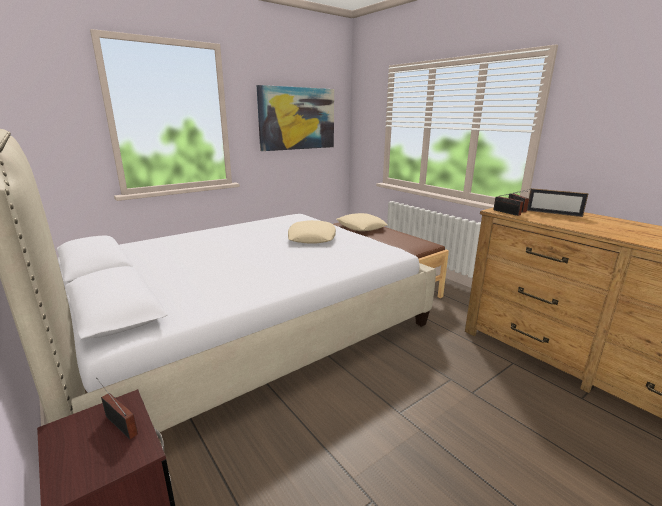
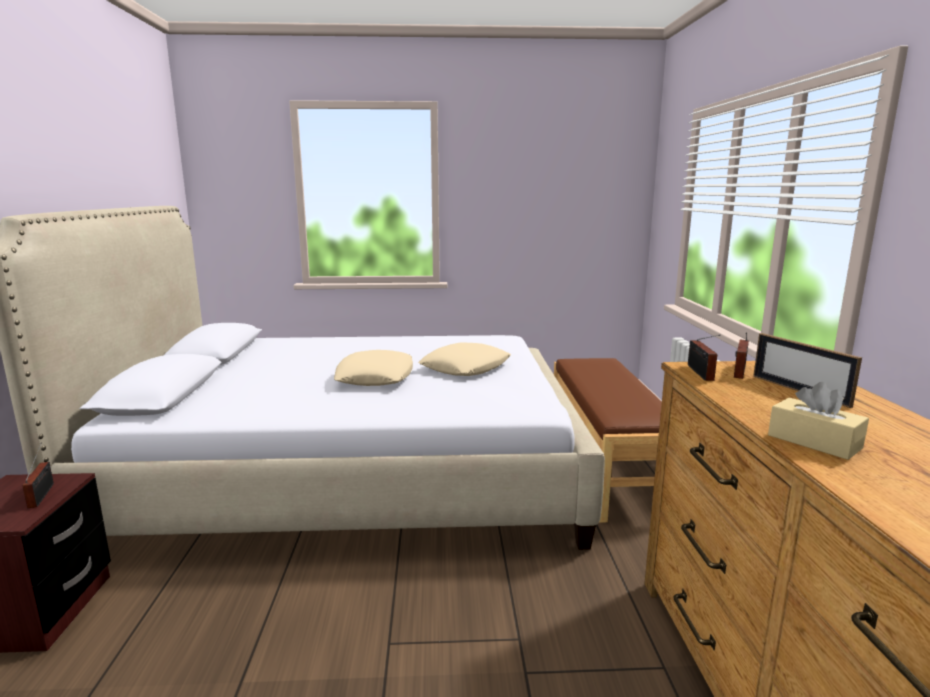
camera: 35 degrees right, 5 degrees down
(297, 118) = (550, 197): picture -> none
(361, 227) = (595, 370): beige pillow -> beige pillow (375, 376)
(608, 232) = (814, 441): none -> beige tissue box

